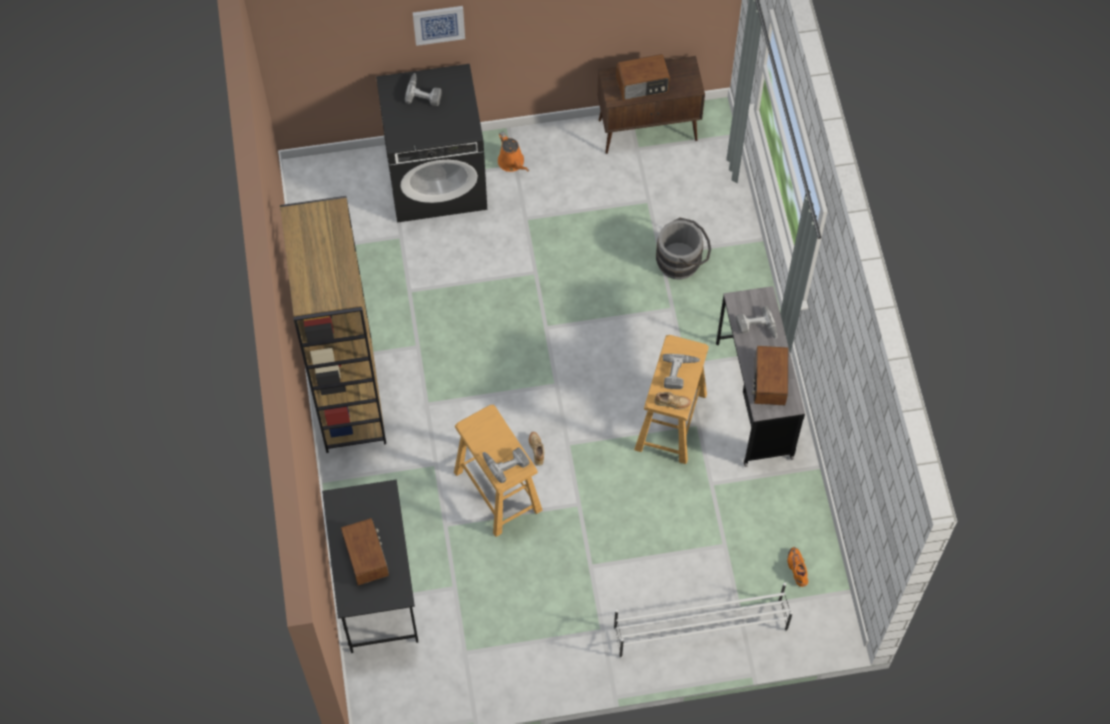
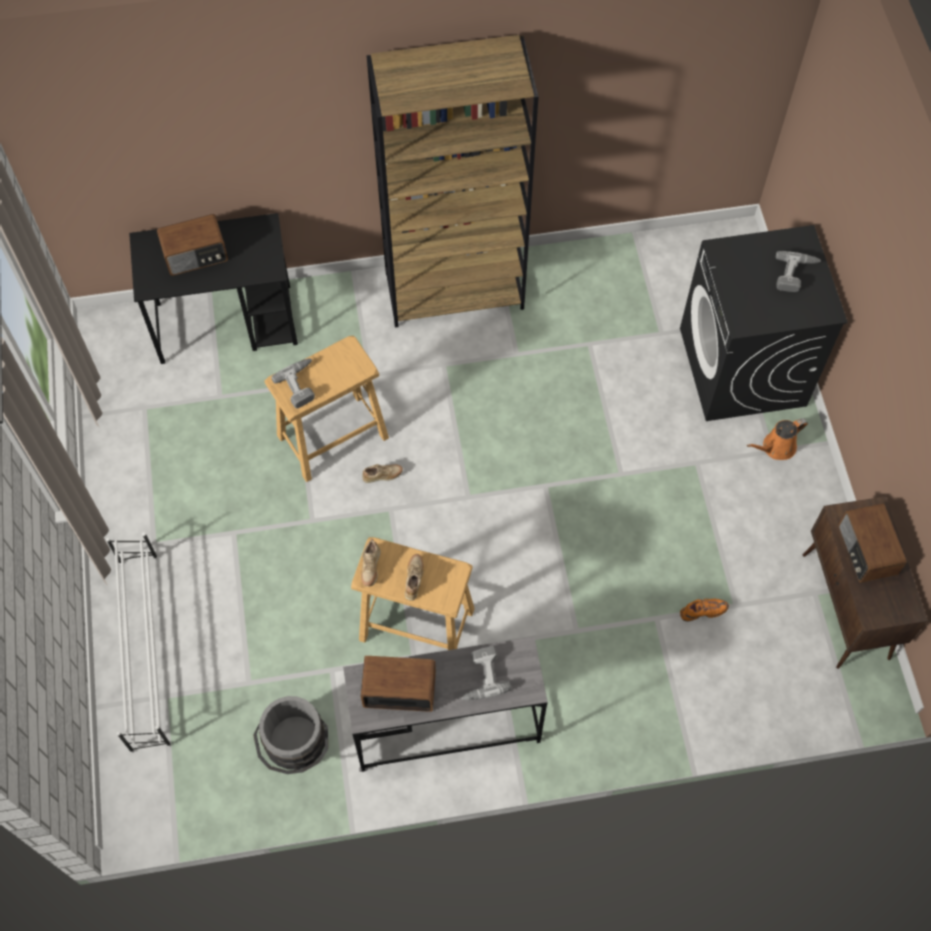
camera: 90 degrees right, 0 degrees up
(438, 24) = (864, 243): picture -> none
(680, 373) = (414, 579): power drill -> beige shoe
(682, 260) = (648, 645): grey bucket -> grey bucket (296, 748)
(797, 569) = (210, 769): orange shoe -> orange shoe (703, 611)

